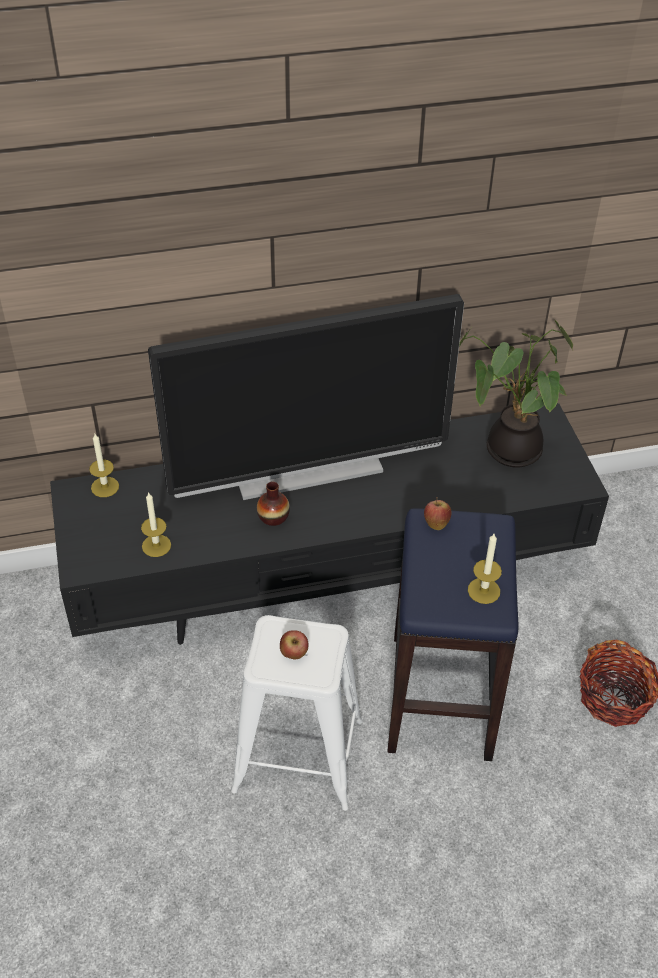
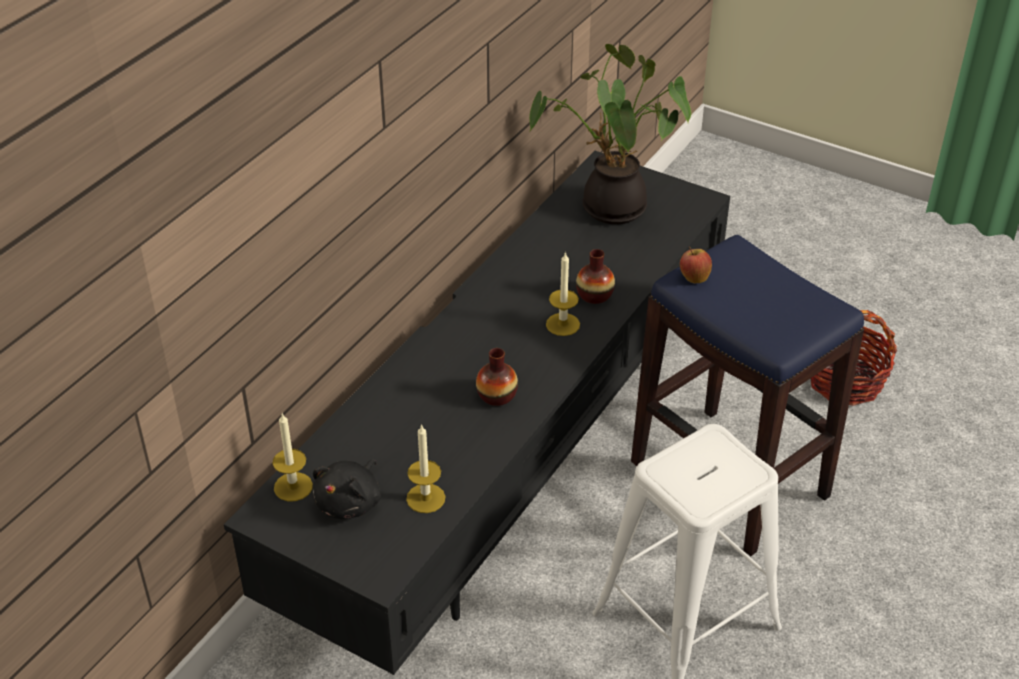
camera: 45 degrees left, 5 degrees down
(119, 517) = (350, 502): none -> black plush toy
(294, 654) = (707, 475): apple -> none
(307, 470) = (469, 336): television -> none
(417, 498) = (594, 295): none -> vase
(483, 590) = (802, 301): candle -> candle (563, 324)

